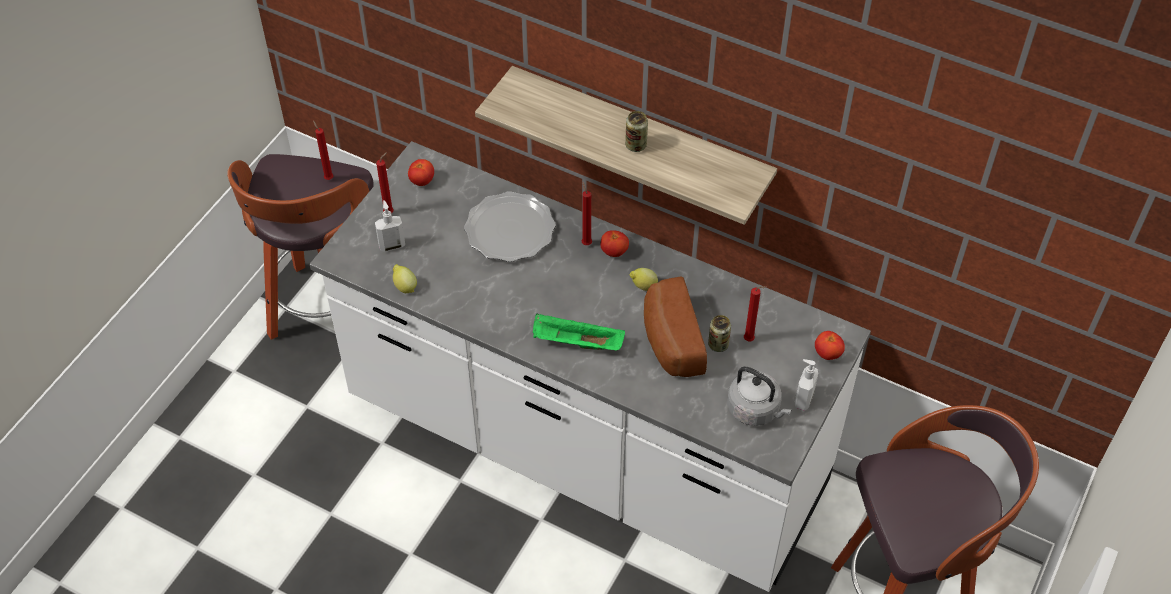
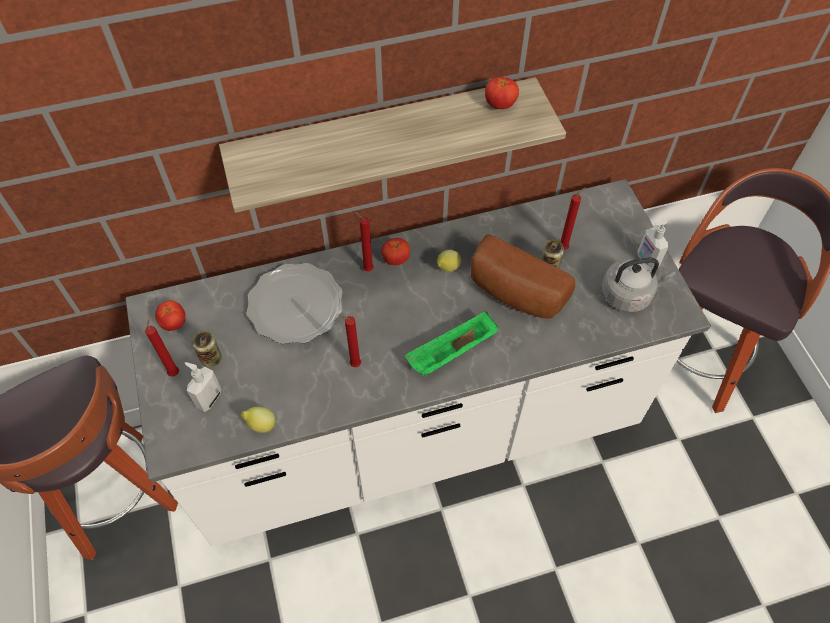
camera: 45 degrees left, 5 degrees up
(328, 178) = (58, 388): red candle -> red candle (353, 364)
(636, 145) = (410, 135): can -> can (211, 359)
(827, 353) = (621, 216): tomato -> tomato (500, 105)

